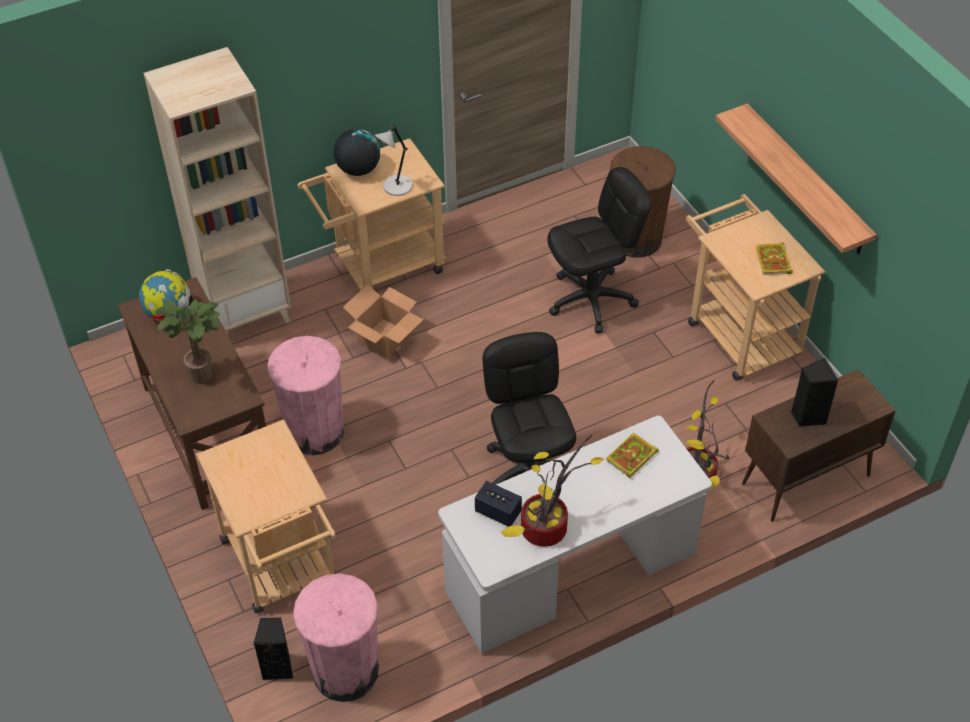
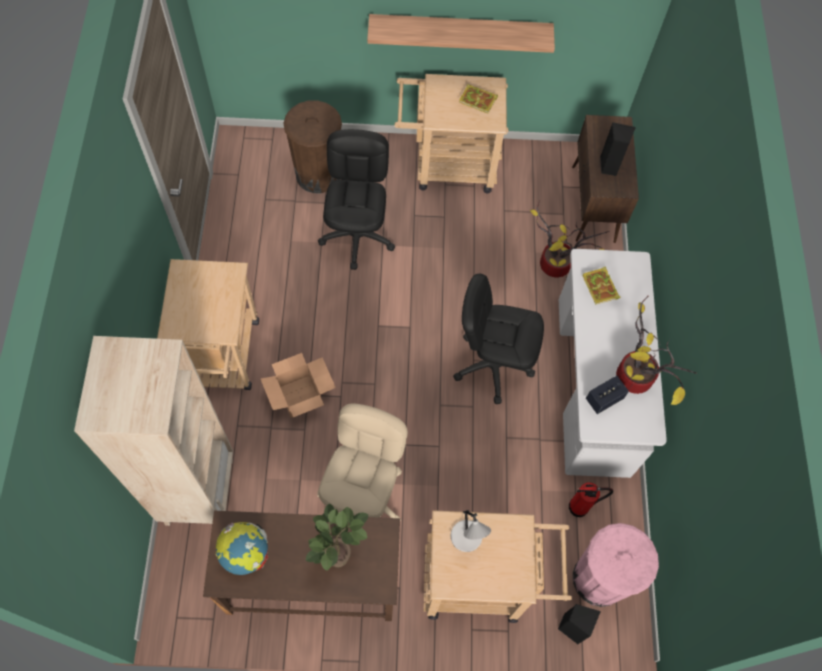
camera: 65 degrees left, 15 degrees up
(315, 432) = (363, 495): pink trash can -> beige office chair
(358, 169) = (180, 317): globe -> none
(396, 187) = (224, 298): grey table lamp -> grey table lamp (467, 538)
(417, 621) = (580, 507): none -> fire extinguisher

